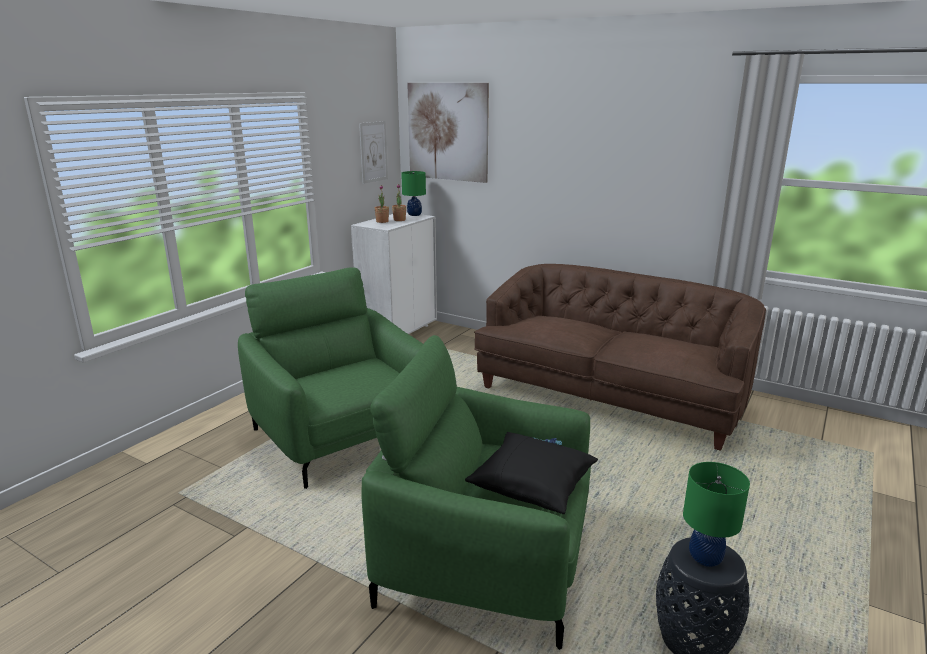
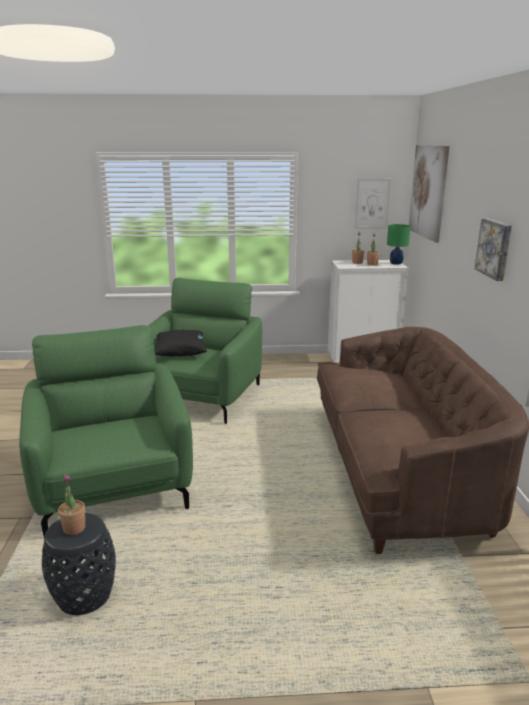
camera: 55 degrees right, 0 degrees up
(532, 486) = (106, 441): black pillow -> black pillow (180, 352)
(607, 174) = (495, 248): none -> picture
(706, 558) = (74, 528): green table lamp -> potted plant

